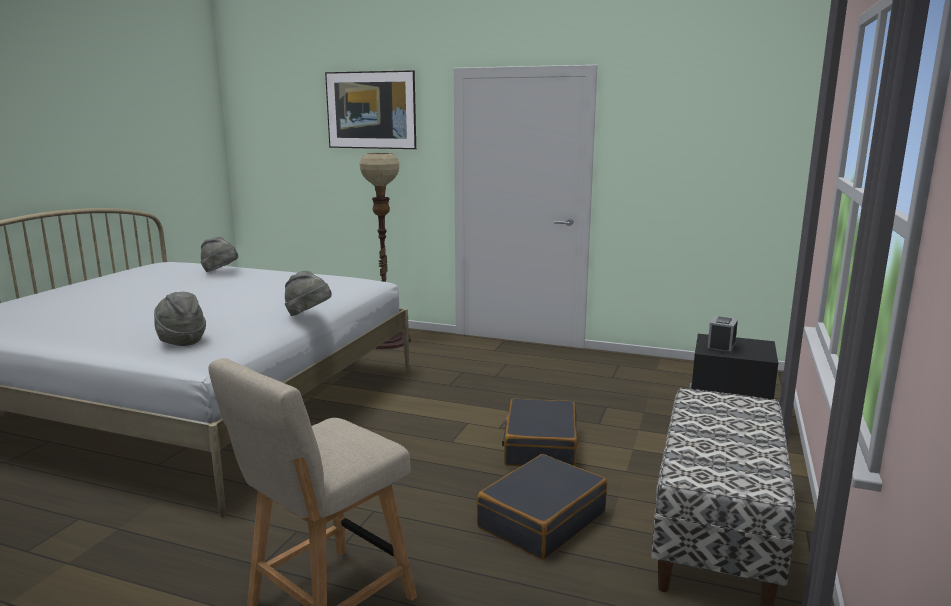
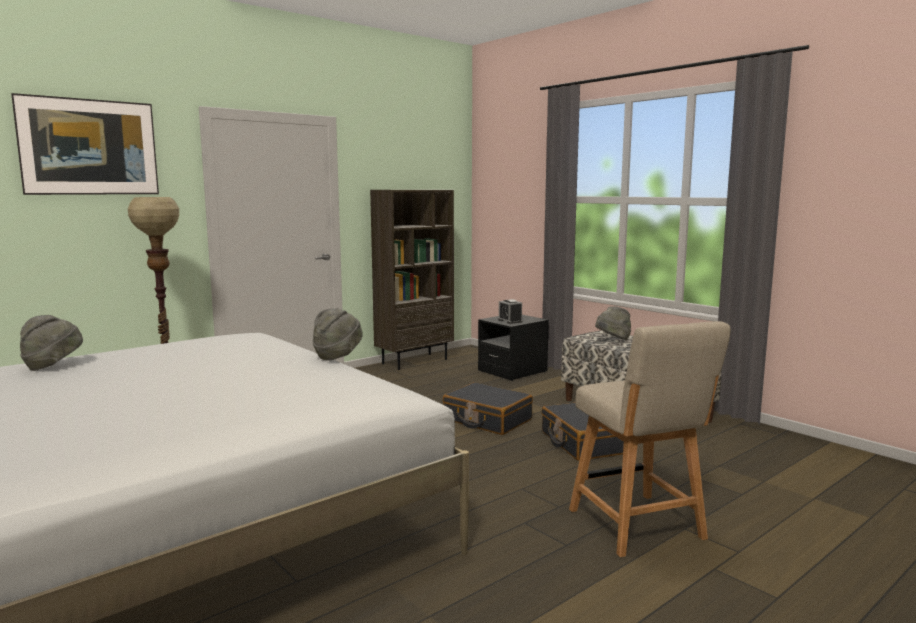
camera: 60 degrees left, 5 degrees down
(181, 341) = (343, 397): grey hat -> grey hat (612, 340)
(665, 364) = (414, 361): none -> brown bookcase

